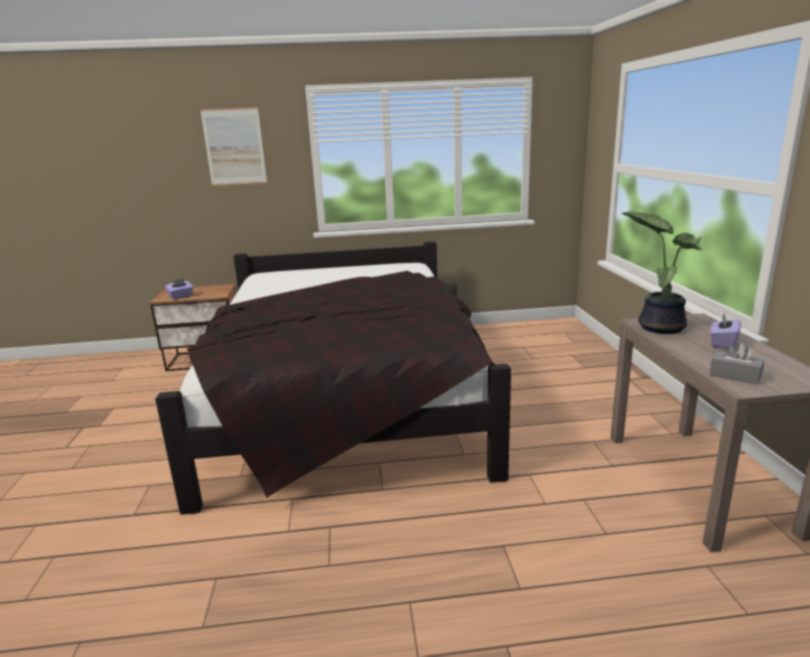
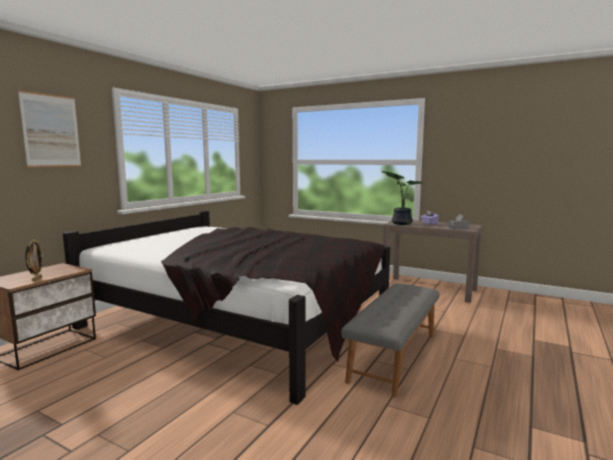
camera: 55 degrees left, 10 degrees down
(181, 297) = (36, 279): purple tissue box -> picture frame
(360, 537) = (393, 356): none -> grey bench

